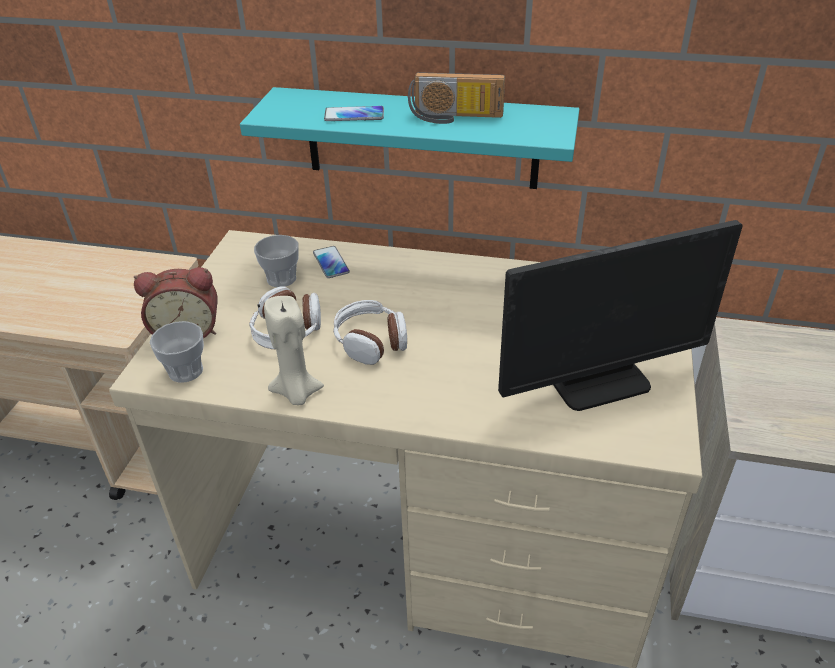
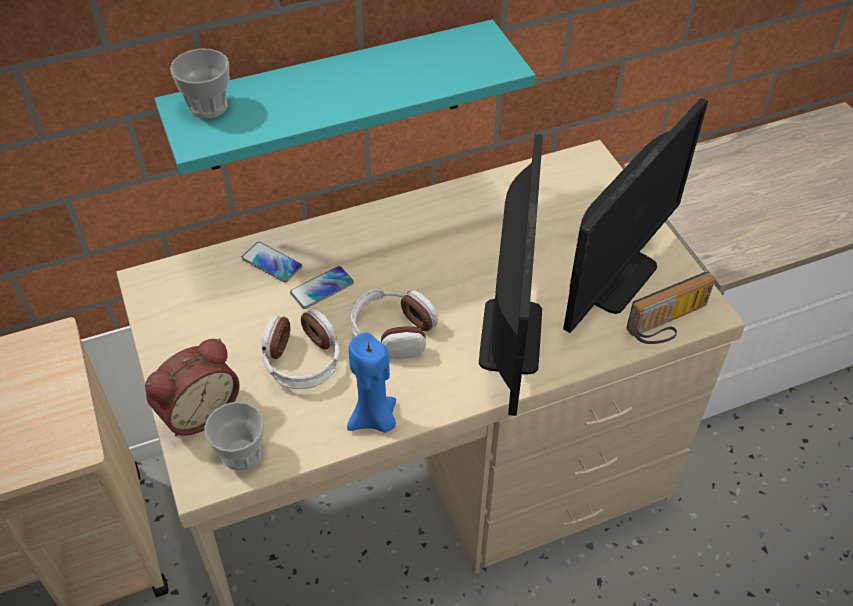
camera: 35 degrees left, 10 degrees up
(281, 279) = (237, 304): cup -> cup (208, 106)
(296, 393) = (374, 419): beige candle -> blue candle
(354, 115) = (291, 106): phone -> phone (322, 288)
(455, 117) = (394, 73): radio -> radio (669, 324)
(461, 385) = (510, 336): none -> monitor

